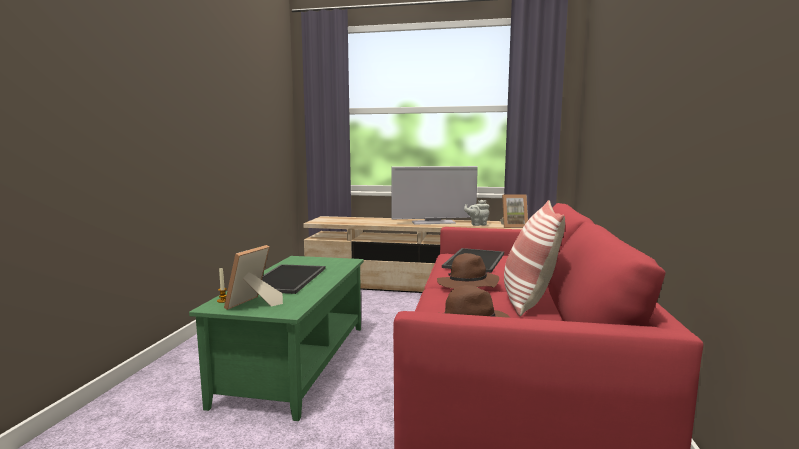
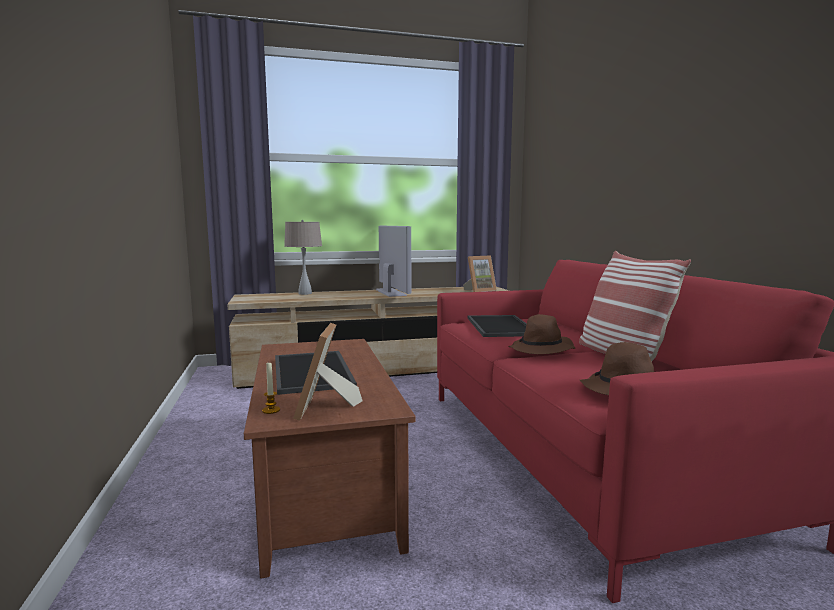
camera: 25 degrees left, 0 degrees up
(298, 362) = (327, 483): green coffee table -> brown coffee table
(368, 219) = (305, 293): none -> beige table lamp
(433, 222) = (390, 292): television -> television turned 75 degrees counterclockwise
(477, 224) = (441, 291): grey teapot -> none

